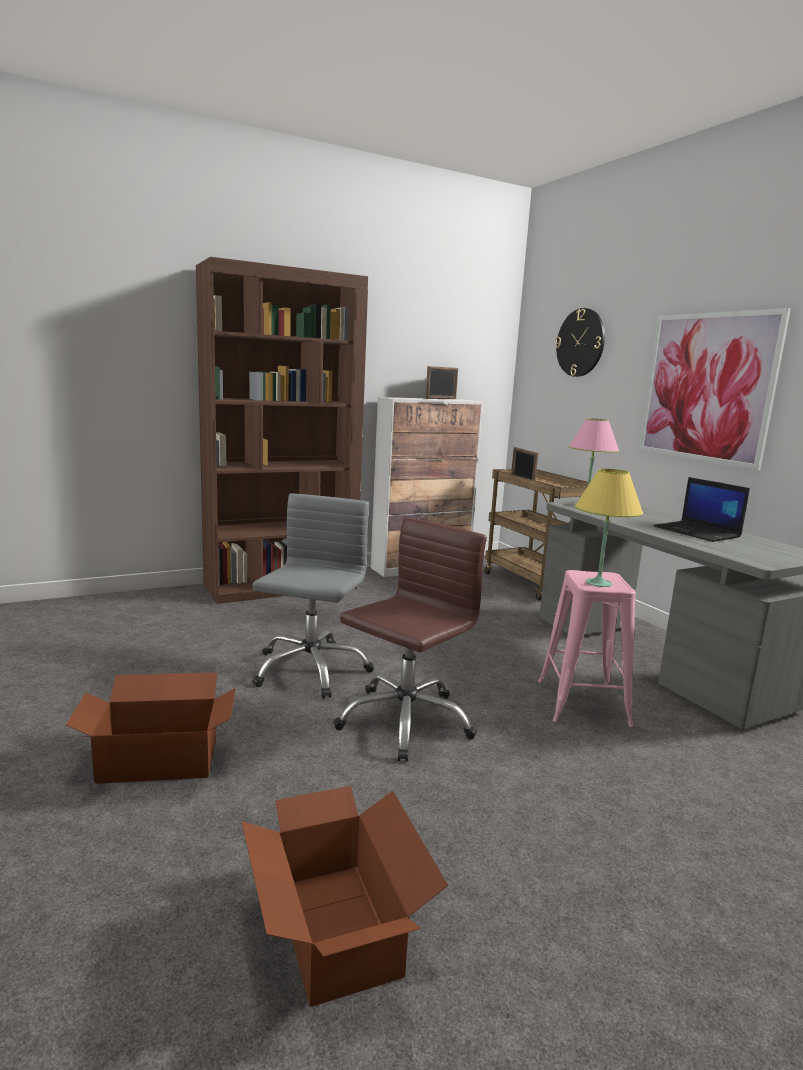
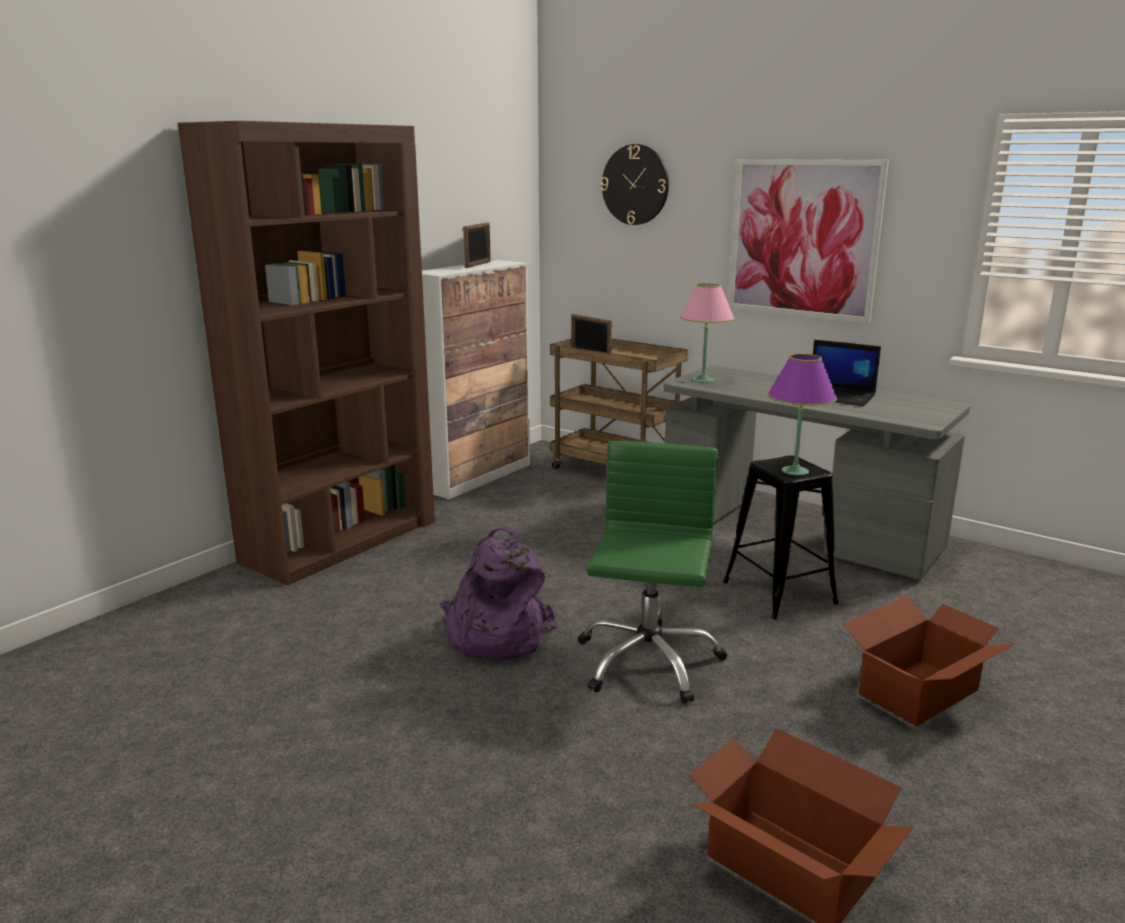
camera: 25 degrees left, 5 degrees up
(157, 760) = (452, 788): cardboard box -> cardboard box (916, 691)
(310, 669) = (494, 635): grey office chair -> purple backpack
(405, 720) = (647, 661): brown office chair -> green office chair
(582, 702) = (779, 592): pink stool -> black stool
(598, 583) = (795, 471): yellow table lamp -> purple table lamp

